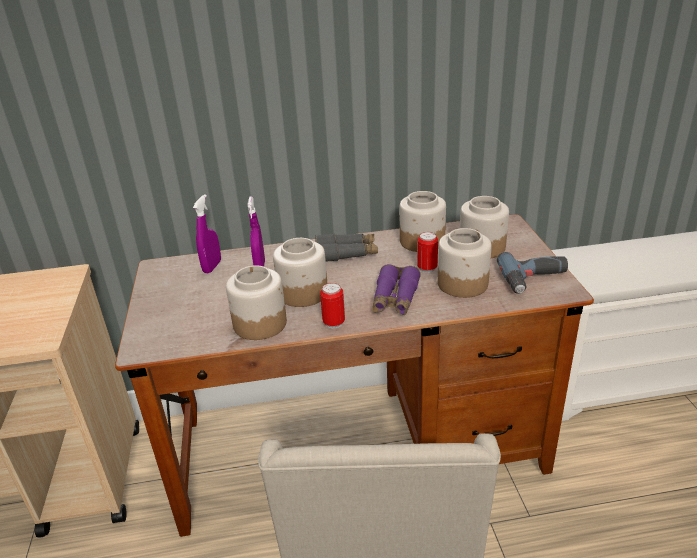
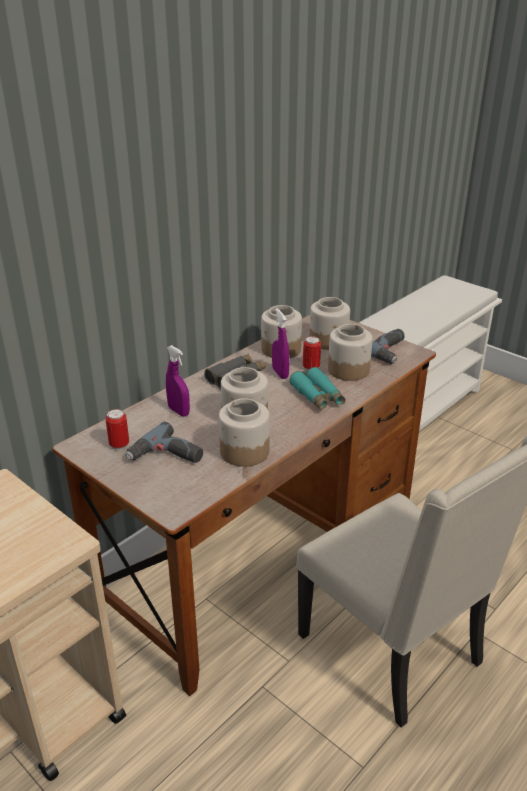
camera: 40 degrees left, 0 degrees up
(197, 301) = (166, 457): none -> power drill
(212, 267) = (135, 426): purple spray bottle -> purple spray bottle (280, 373)
(334, 323) = (298, 429): can -> can (119, 445)
(395, 299) = (317, 396): purple binoculars -> turquoise binoculars

